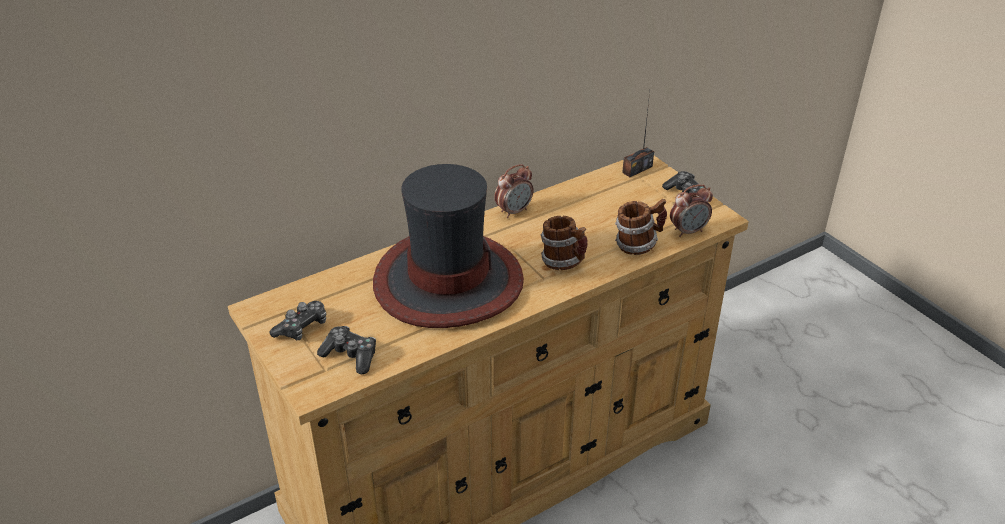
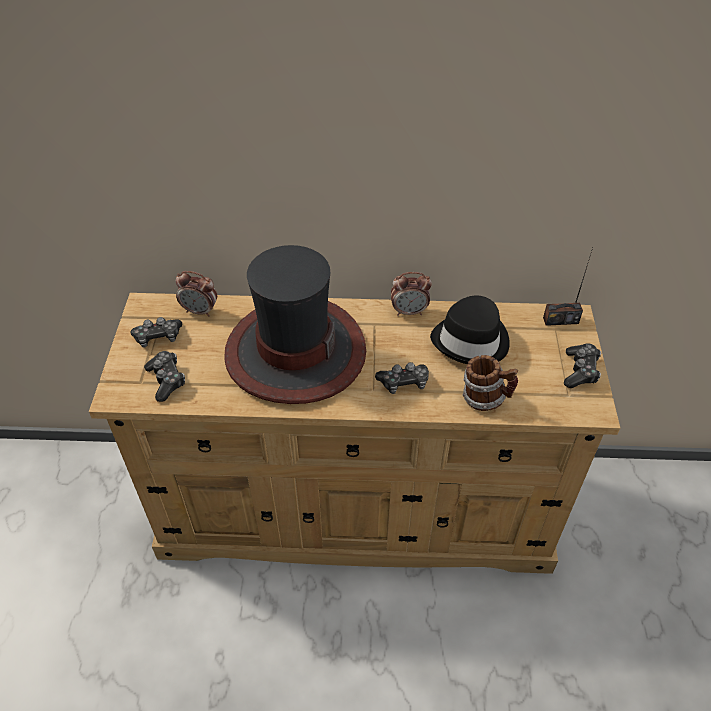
camera: 35 degrees right, 10 degrees up
(564, 263) = (404, 383): mug -> game controller
(586, 211) = (472, 340): none -> black hat
(688, 231) = (547, 408): alarm clock -> alarm clock (200, 311)

